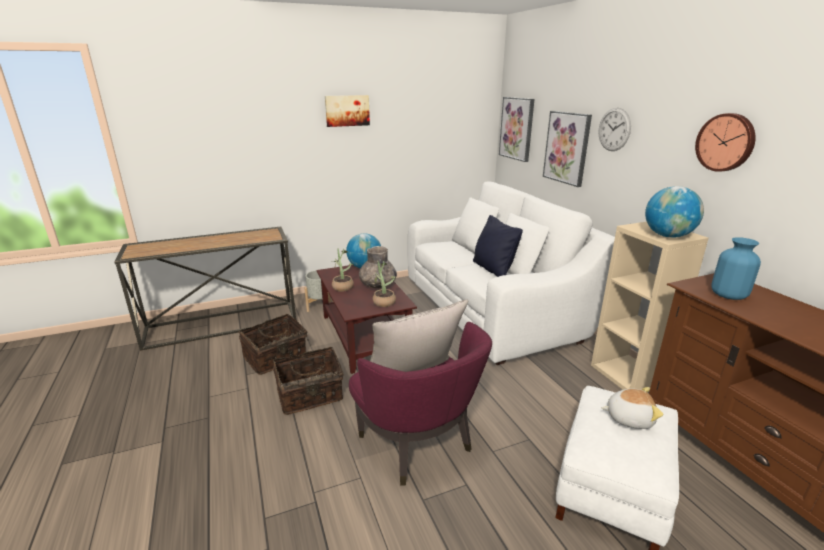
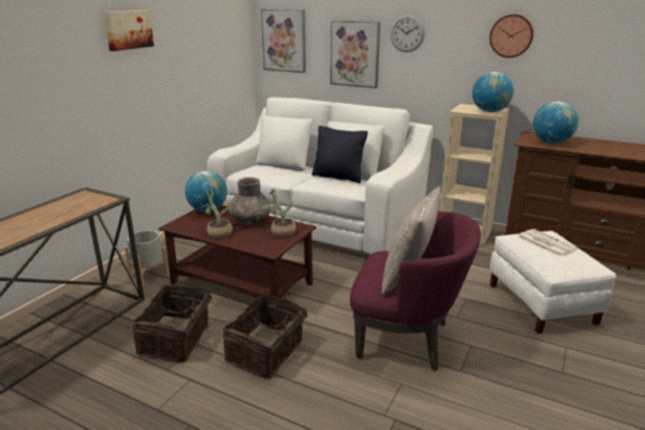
camera: 40 degrees left, 0 degrees up
(629, 418) = (545, 243): plush toy -> newspaper
(728, 295) = (551, 142): blue vase -> globe

